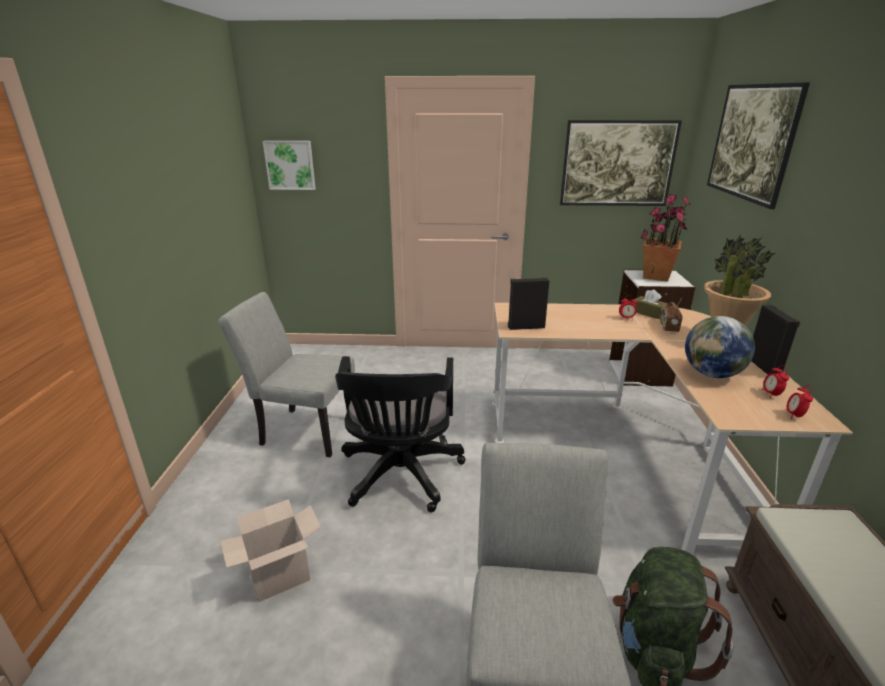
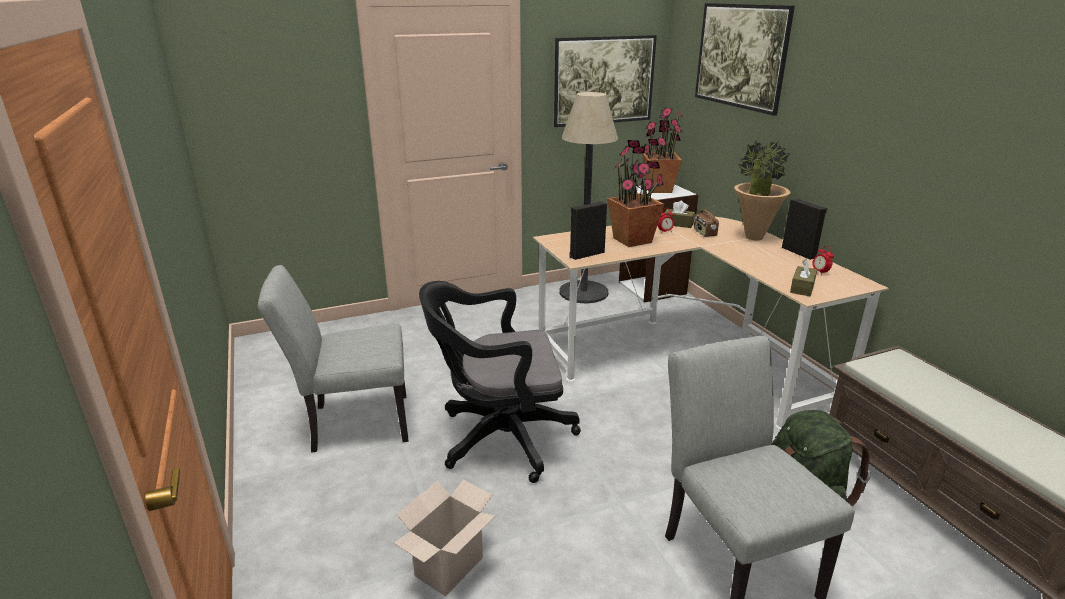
camera: 25 degrees left, 0 degrees up
(290, 165) = (238, 105): picture -> none
(400, 477) = (499, 438): black office chair -> black office chair turned 105 degrees clockwise
(568, 363) = (583, 292): none -> floor lamp
(584, 321) = (633, 240): none -> potted plant
(711, 374) = (768, 266): globe -> none
(731, 407) = (802, 288): none -> brown tissue box
(794, 415) = (846, 284): alarm clock -> none

